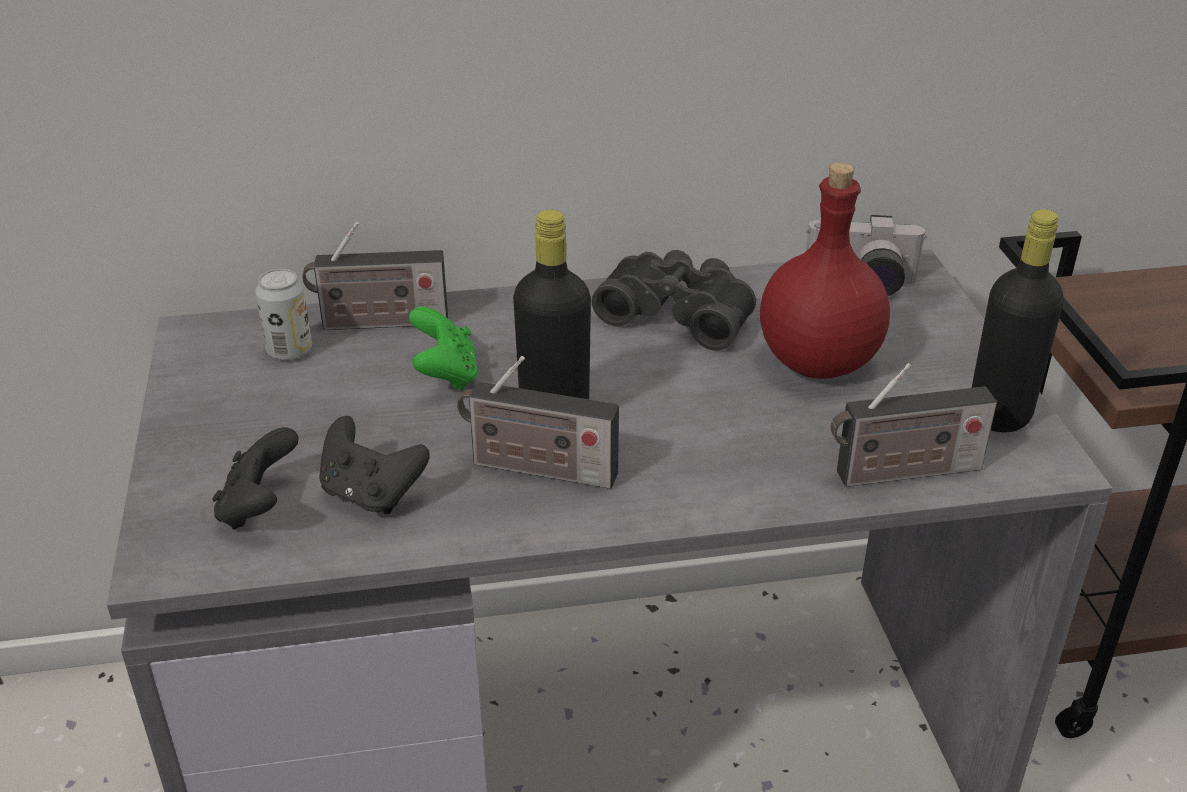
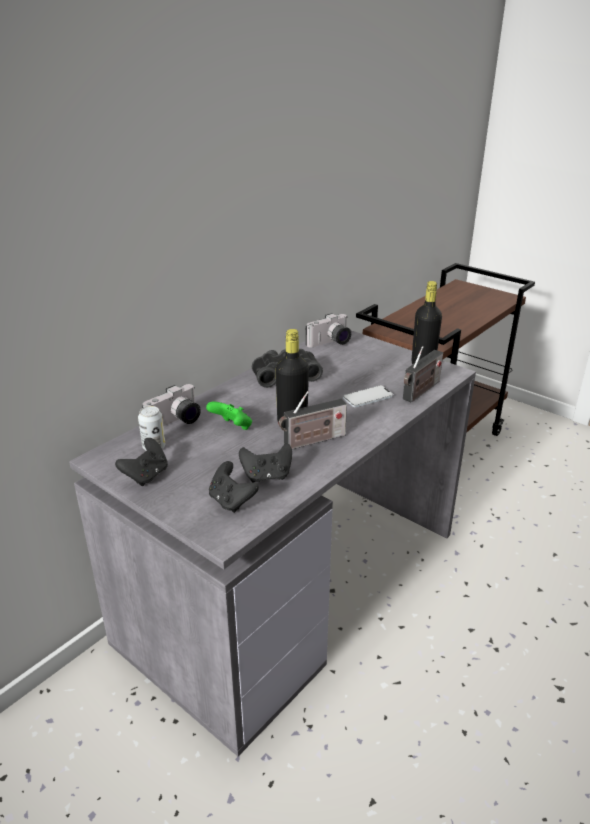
camera: 40 degrees left, 5 degrees down
(213, 395) = (146, 475): none -> black game controller
(379, 323) = (176, 422): radio -> camera
(769, 432) = (368, 397): none -> phone
(817, 361) = (351, 371): red bottle -> none

